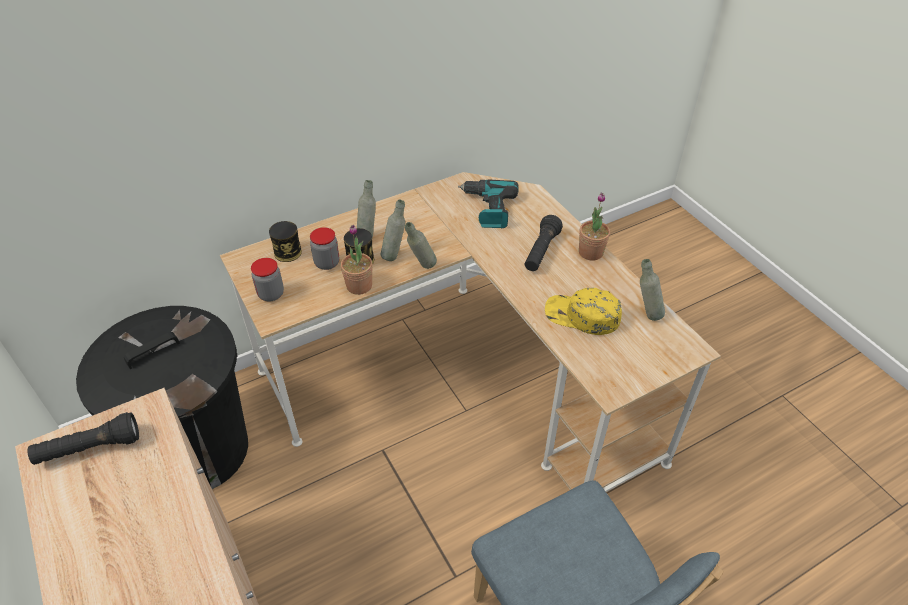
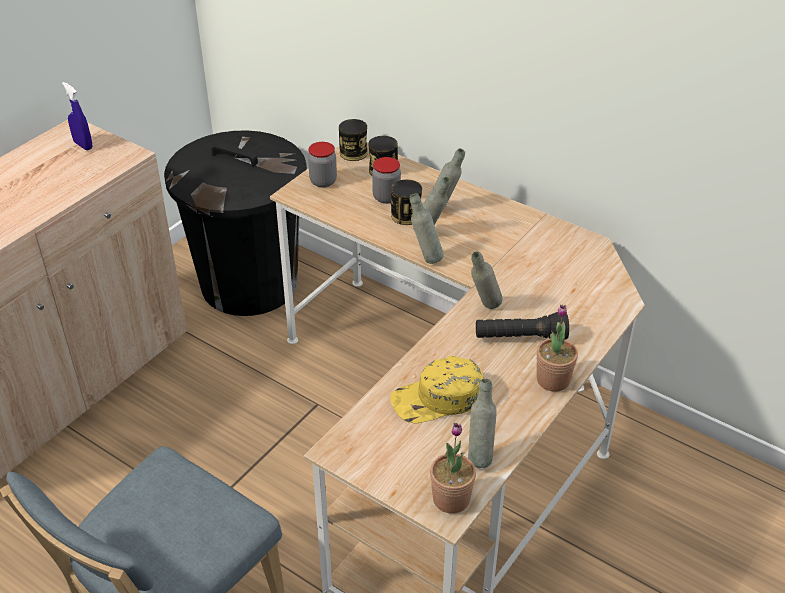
camera: 65 degrees right, 5 degrees down
(89, 449) = (83, 145): black flashlight -> blue spray bottle
(246, 262) = (353, 153): none -> can
(359, 286) = (370, 227): potted plant -> potted plant (451, 499)
(488, 209) = (559, 276): power drill -> none
(499, 258) = (484, 308): none -> grey bottle
(582, 316) = (437, 398): yellow cap -> yellow cap turned 105 degrees counterclockwise

